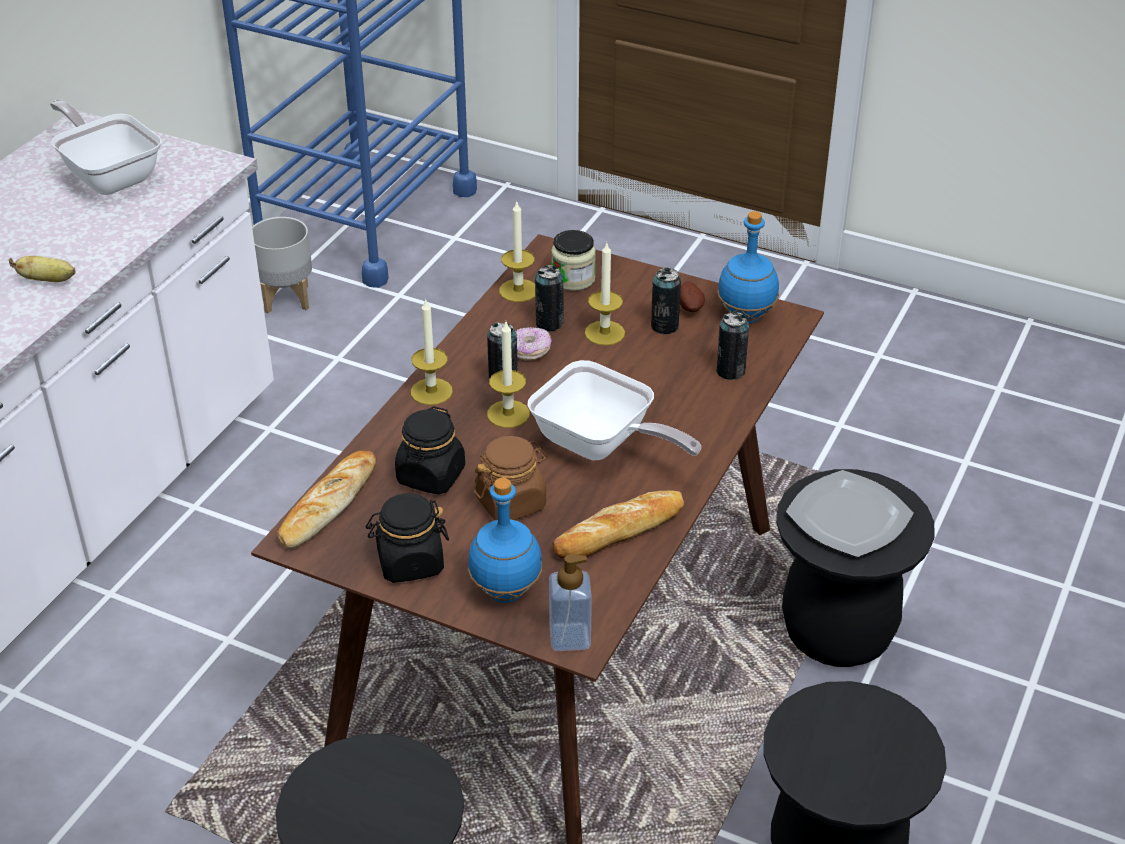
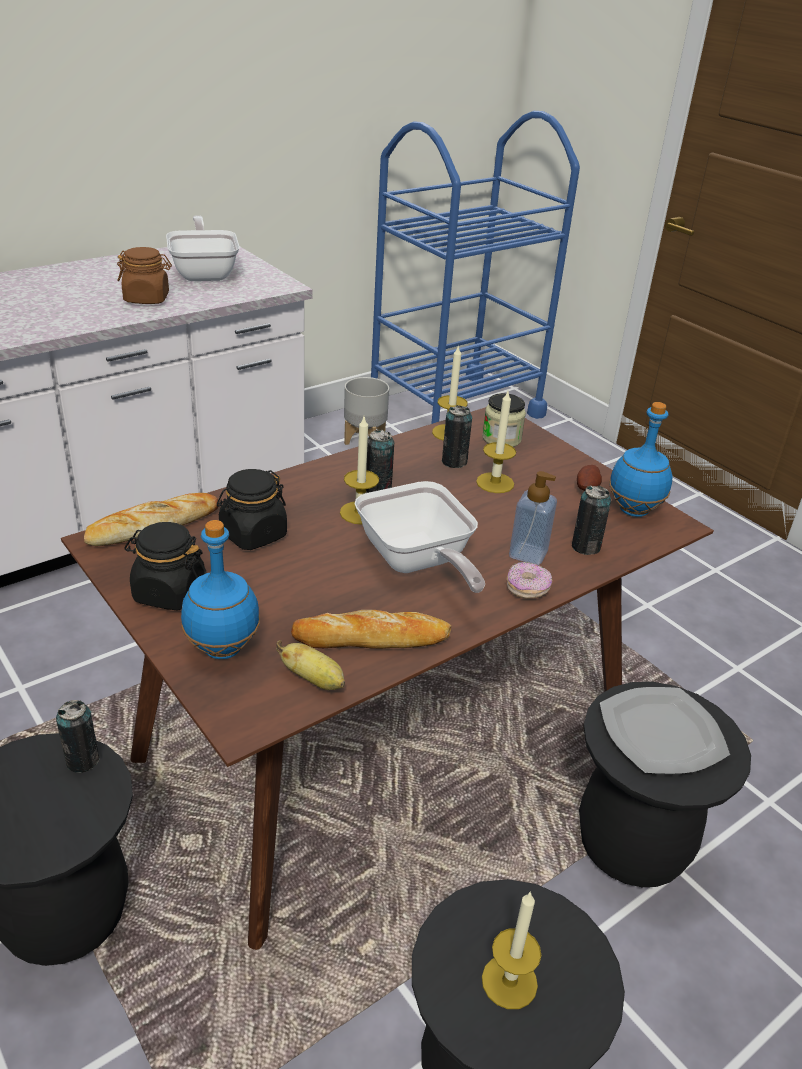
camera: 25 degrees right, 5 degrees down
(48, 280) = (95, 313): banana -> banana (314, 680)
(431, 391) = (314, 477): candle -> candle (509, 981)
(511, 502) = (298, 579): brown jar -> brown jar (147, 299)
(530, 351) = (421, 475): donut -> donut (527, 589)
(570, 637) = (239, 713): soap dispenser -> soap dispenser (528, 554)
(664, 326) = (552, 494): can -> can (82, 760)

